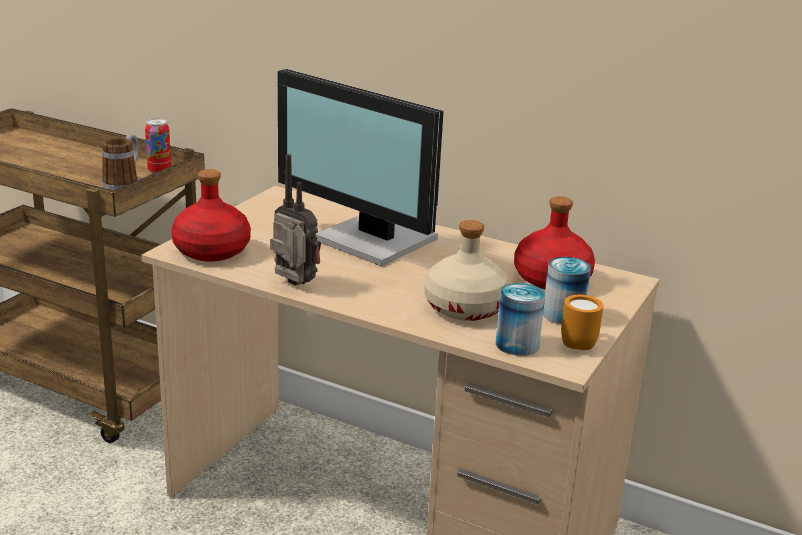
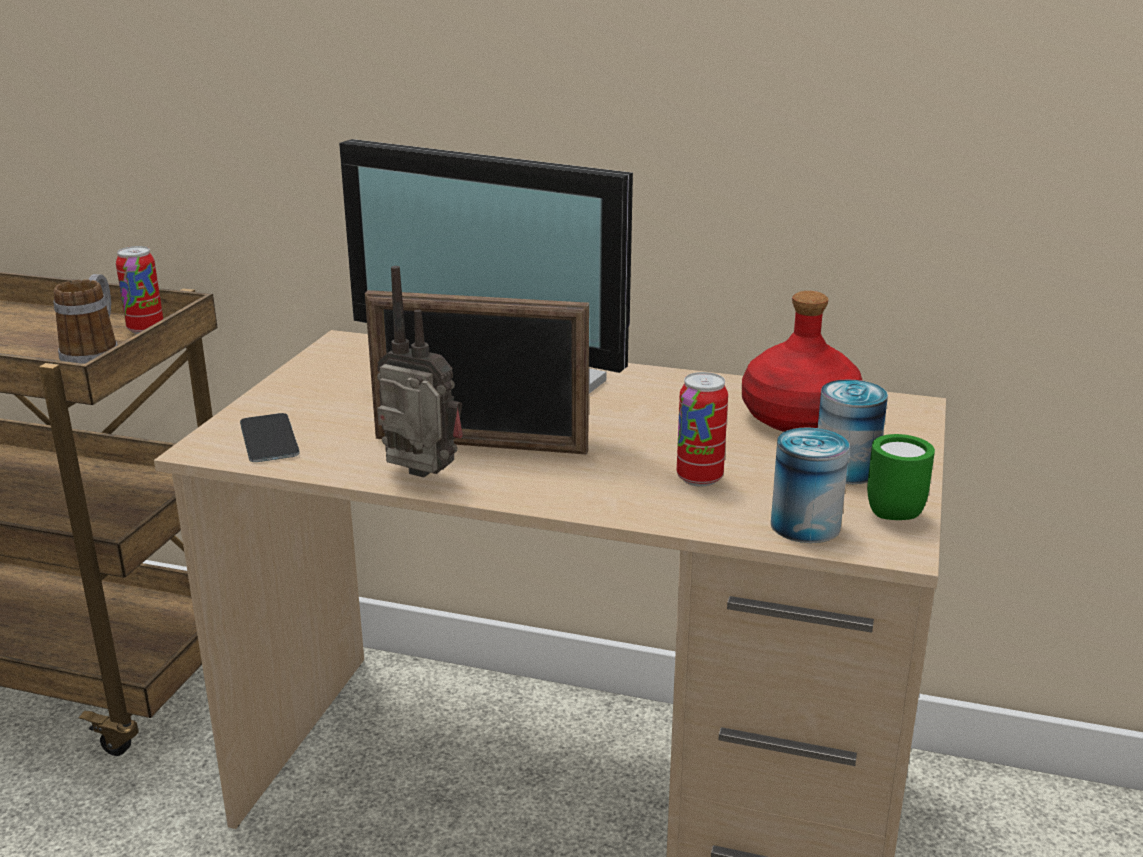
camera: 10 degrees left, 0 degrees up
(212, 250) = (269, 439): red bottle -> phone
(338, 270) = (480, 445): none -> picture frame
(466, 308) = (699, 478): beige bottle -> can
(578, 343) = (892, 510): orange mug -> green mug

